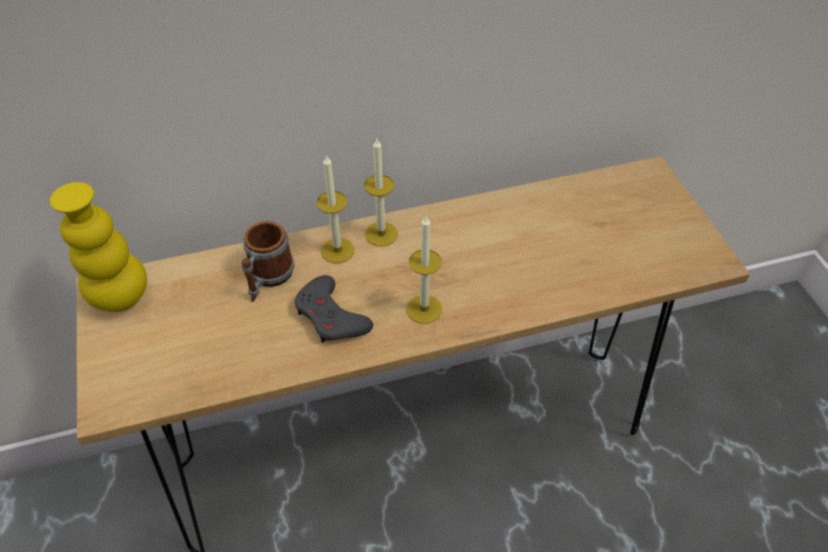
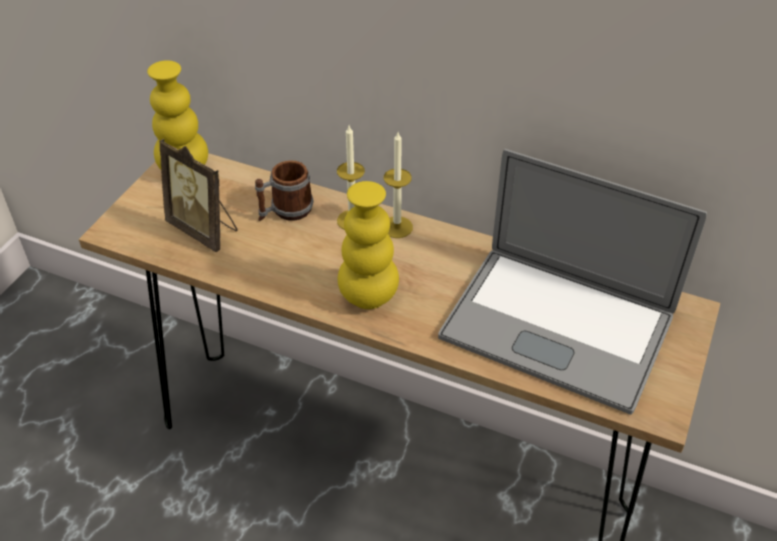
camera: 40 degrees right, 5 degrees down
(208, 343) = (204, 230): none -> picture frame
(331, 316) = (299, 261): grey game controller -> none
(424, 309) = (368, 297): candle -> yellow vase
(584, 241) = (557, 326): none -> laptop

